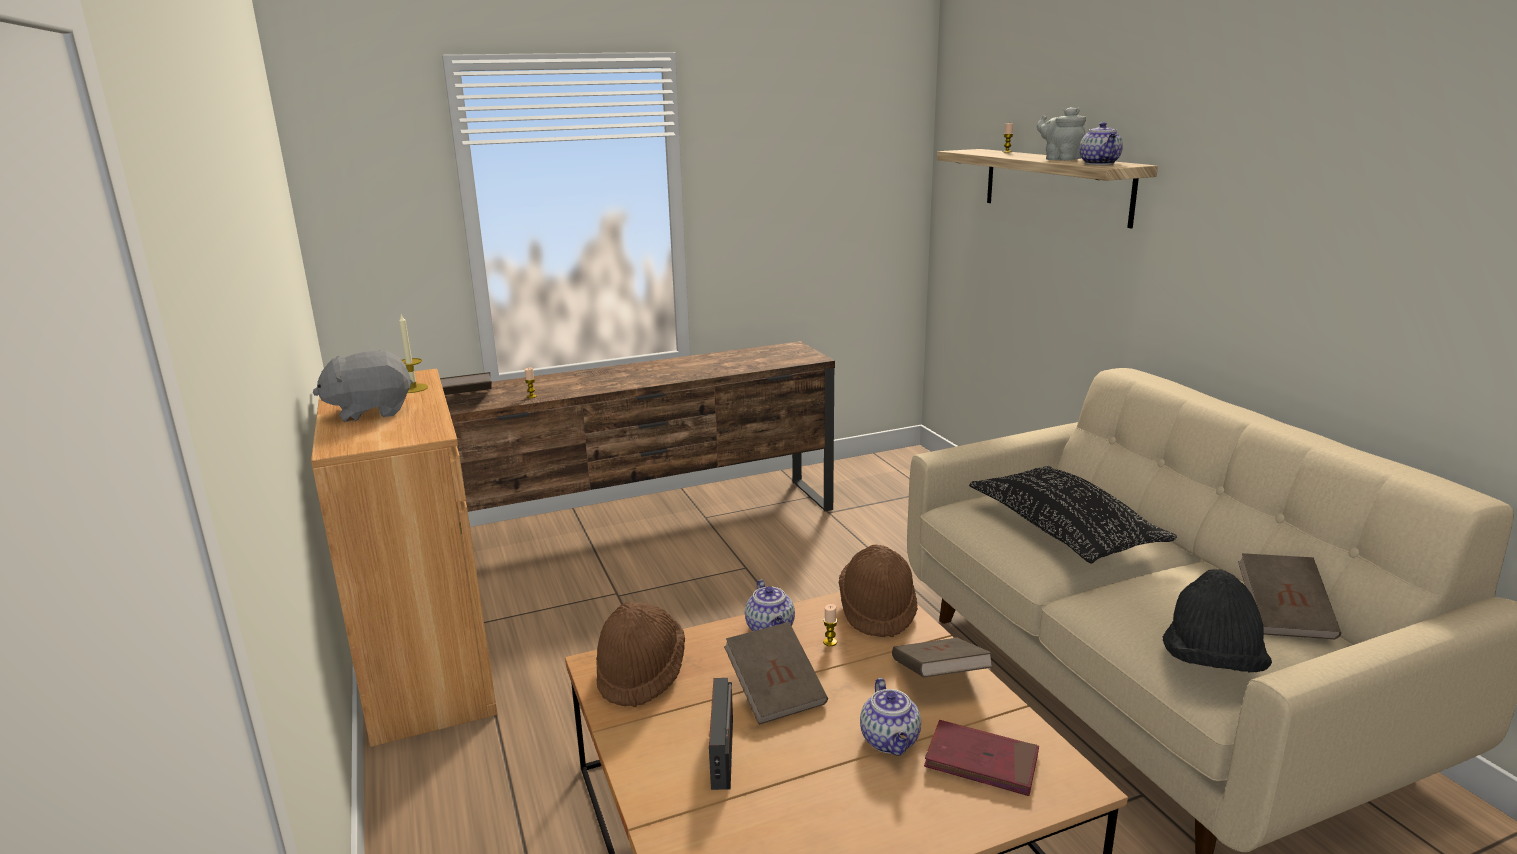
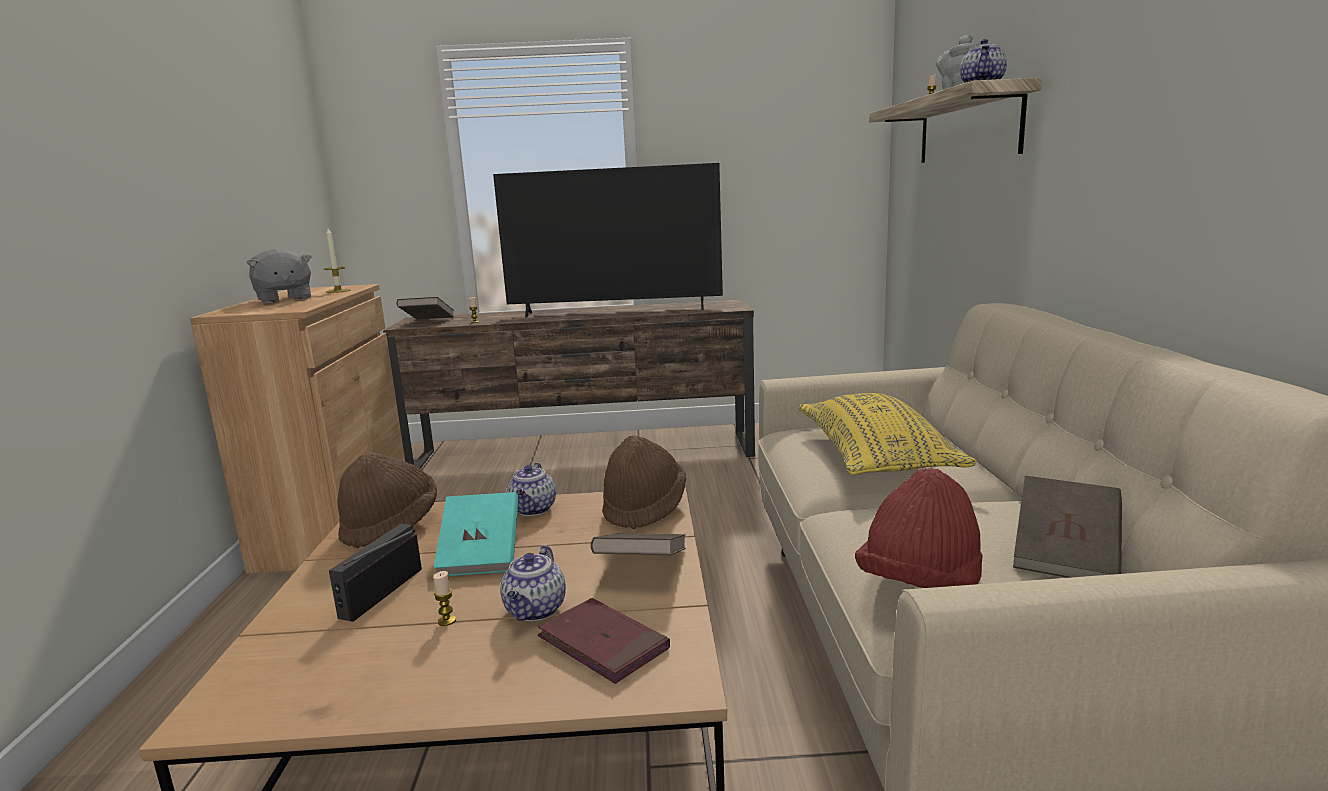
camera: 20 degrees right, 5 degrees down
(370, 411) = (284, 299): grey plush toy -> grey plush toy turned 120 degrees counterclockwise
(682, 369) = (615, 311): none -> television
(776, 692) = (481, 555): brown book -> turquoise book
(830, 642) = (573, 525): candle -> candle (447, 621)
(1064, 532) = (875, 457): black pillow -> yellow pillow
(1211, 663) = (919, 585): black hat -> red hat

